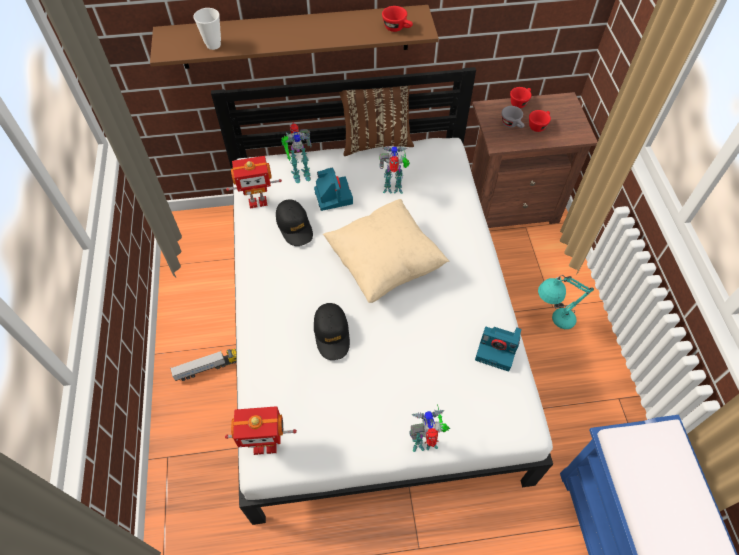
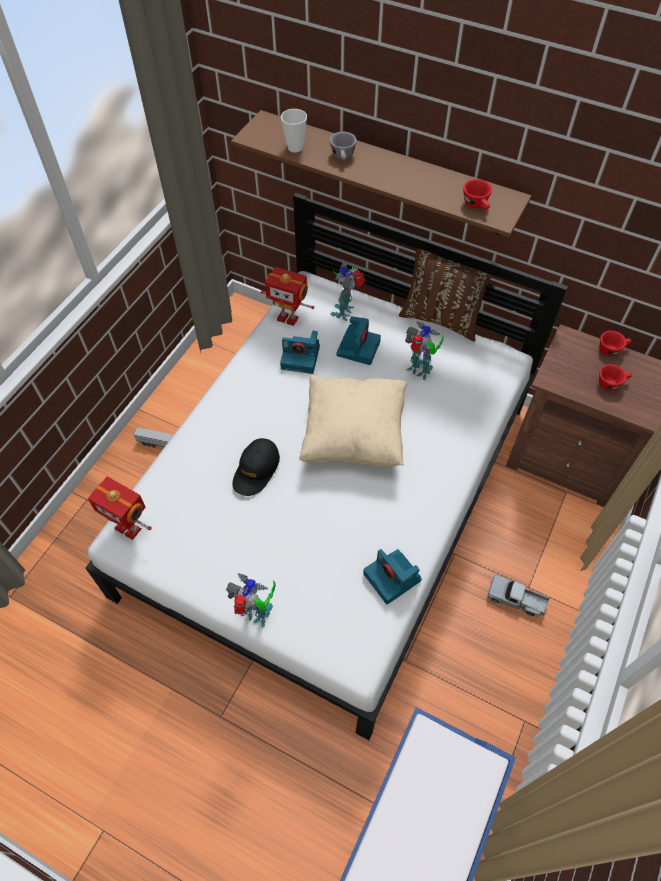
camera: 35 degrees right, 0 degrees up
(294, 226) = (301, 357): black cap -> camera
(300, 173) = (345, 311): toy robot -> toy robot turned 90 degrees clockwise
(512, 124) = (582, 368): grey cup -> grey cup (343, 157)
(551, 320) = (516, 599): turquoise table lamp -> toy truck

